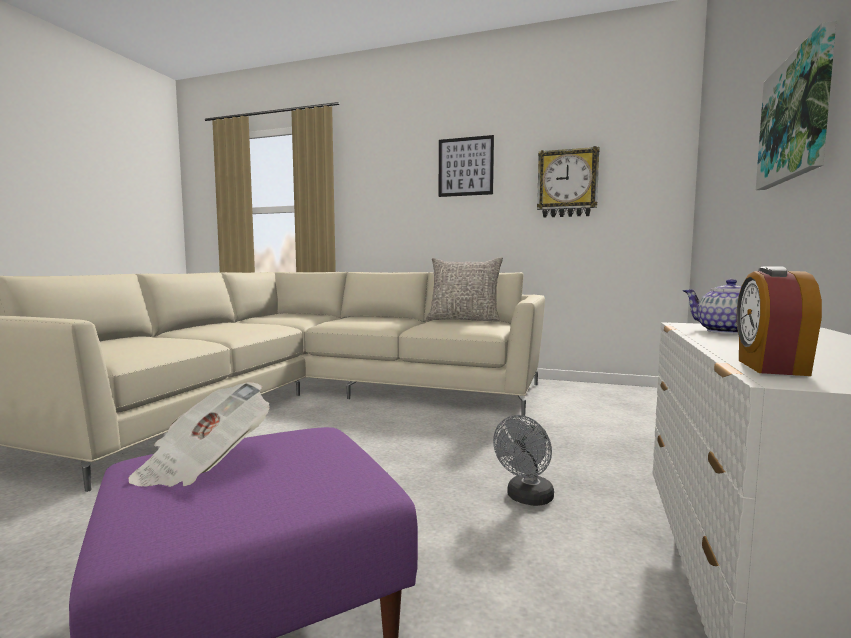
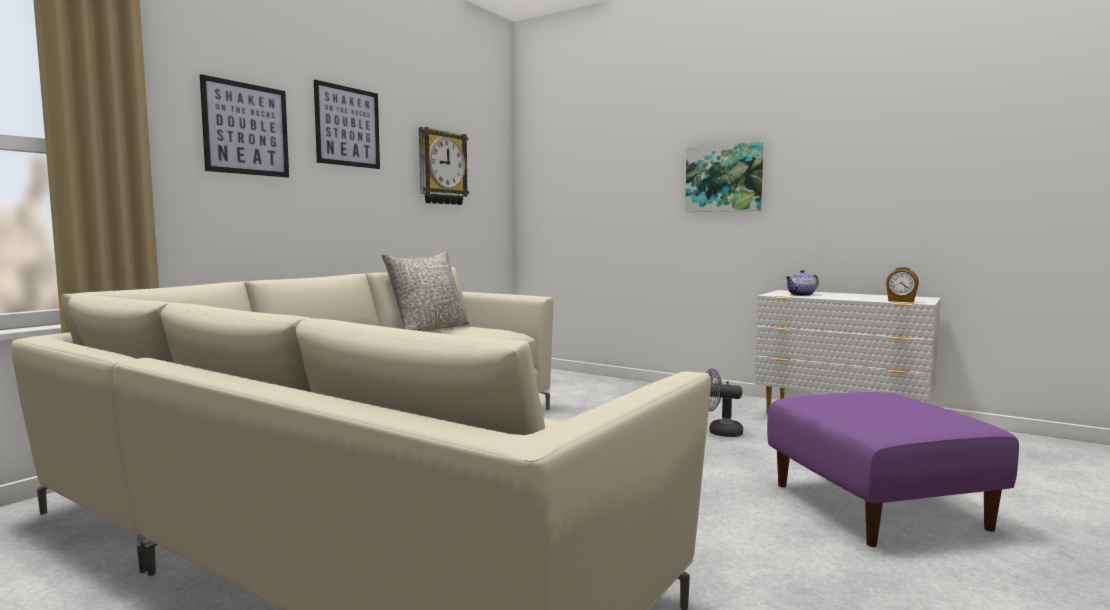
camera: 75 degrees left, 0 degrees up
(203, 465) = (882, 416): newspaper -> none
(392, 183) = (246, 129): none -> picture
(526, 499) = (719, 432): grey fan -> grey fan turned 150 degrees clockwise

